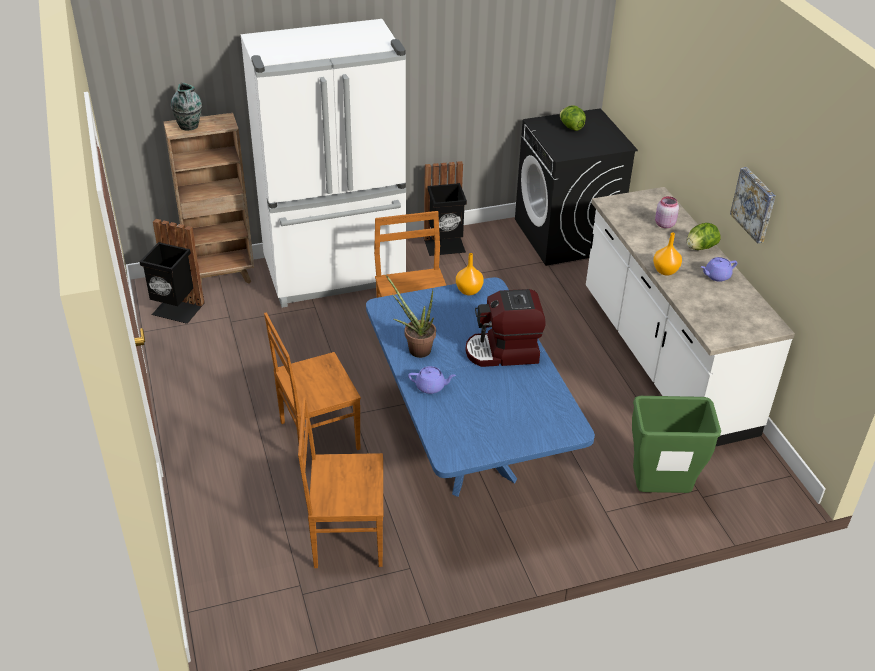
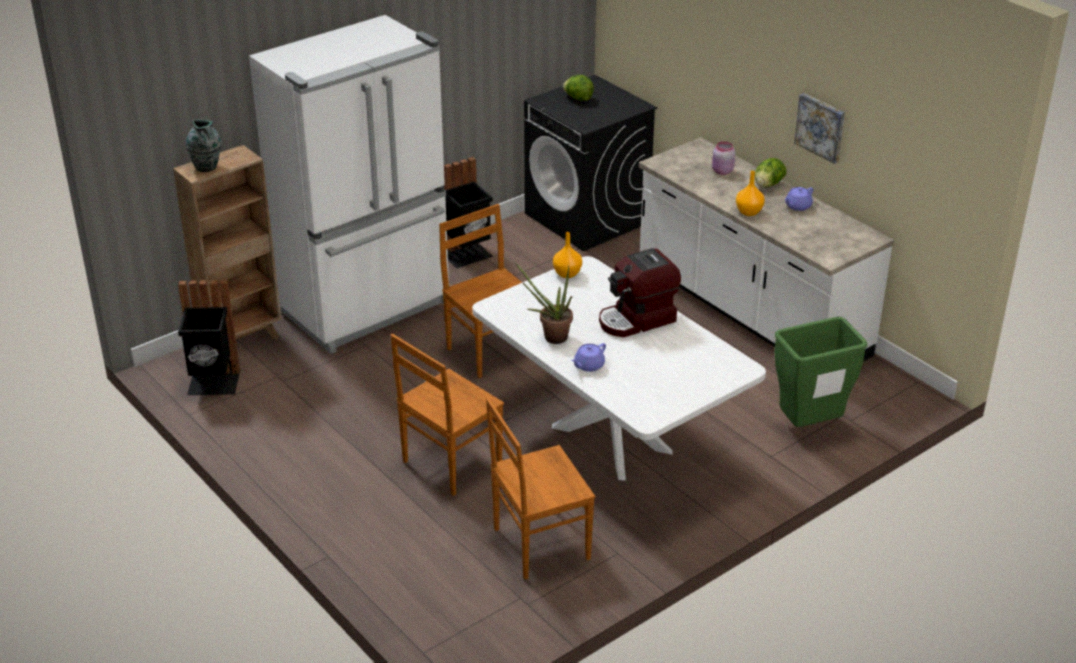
camera: 20 degrees left, 5 degrees down
(431, 387) = (588, 365): purple teapot -> purple teapot turned 150 degrees clockwise
(468, 452) = (611, 440): blue dining table -> white dining table

